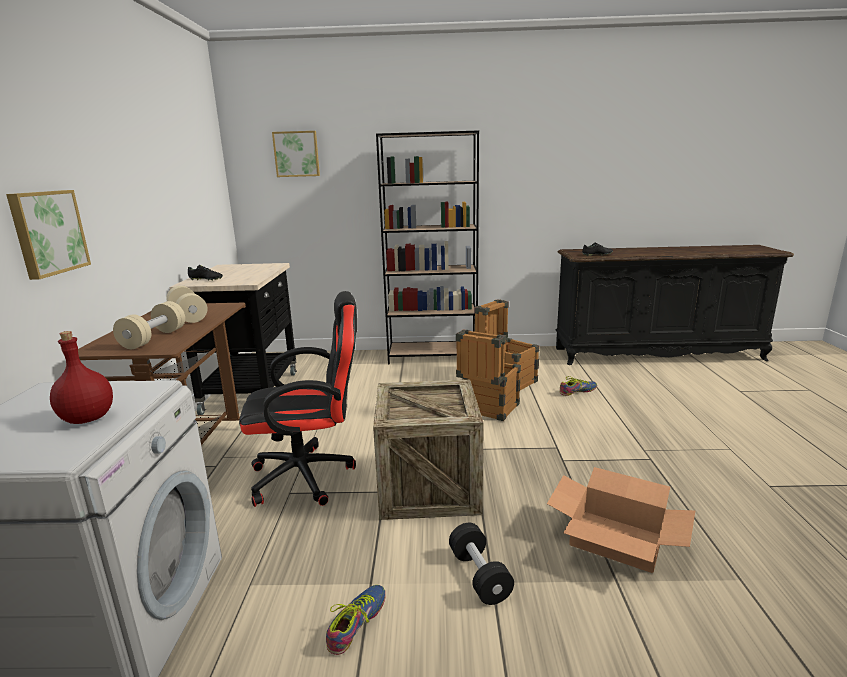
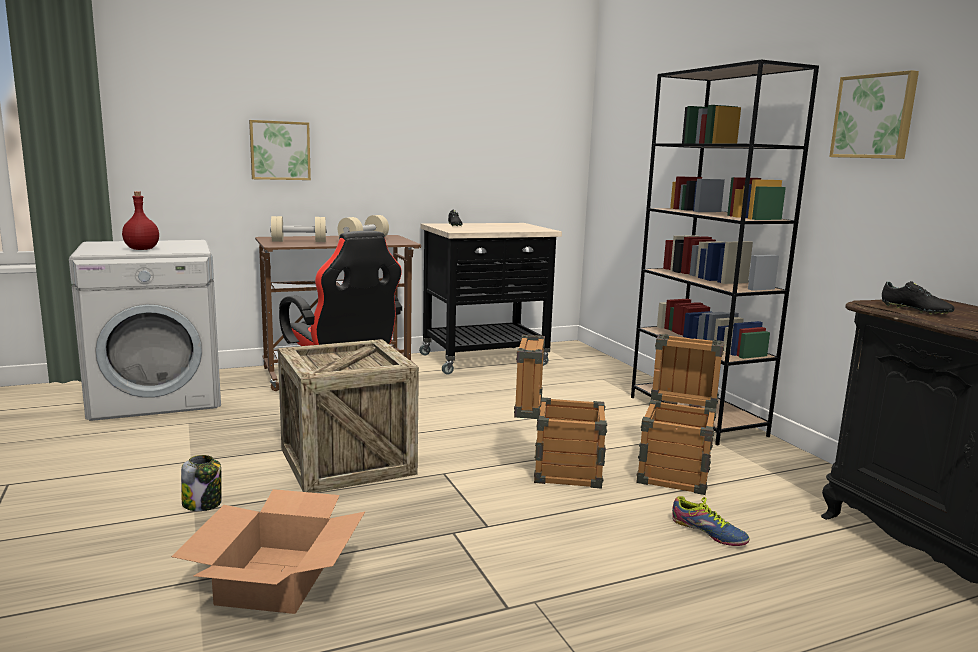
camera: 65 degrees right, 5 degrees down
(296, 154) = (639, 106): picture -> picture (874, 116)
(356, 622) = (144, 464): shoe -> none
(479, 576) = (203, 504): black dumbbell -> jar

